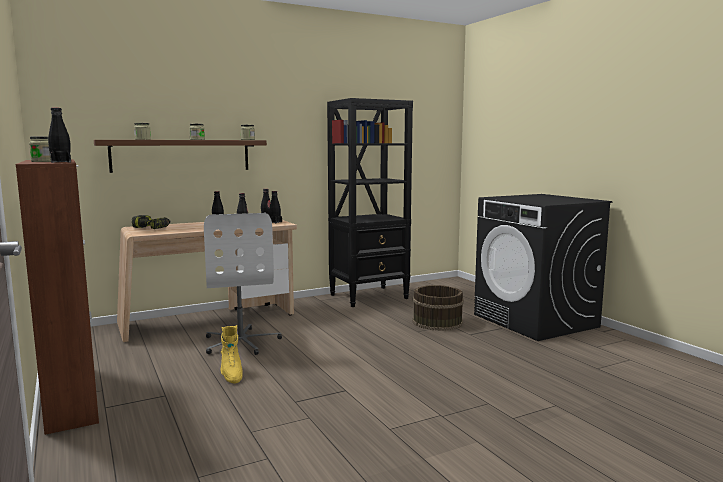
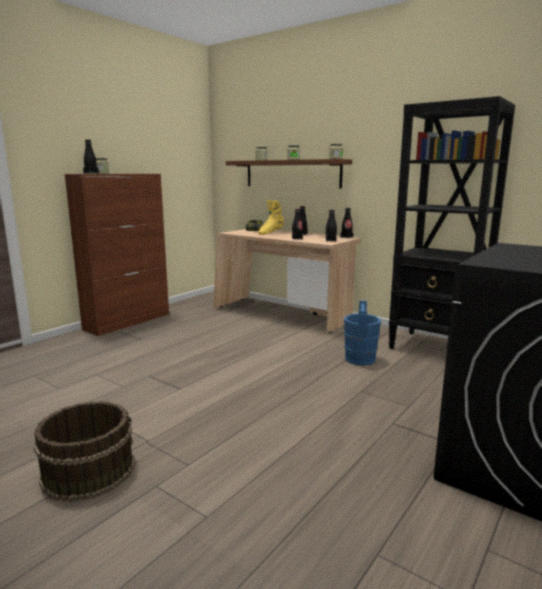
camera: 65 degrees right, 5 degrees up
(231, 374) = (185, 346): yellow boot -> yellow boot (270, 233)
(241, 342) = (248, 333): white office chair -> none
(361, 319) = (360, 359): none -> blue bucket
(436, 322) = (408, 396): brown bucket -> brown bucket (88, 471)

